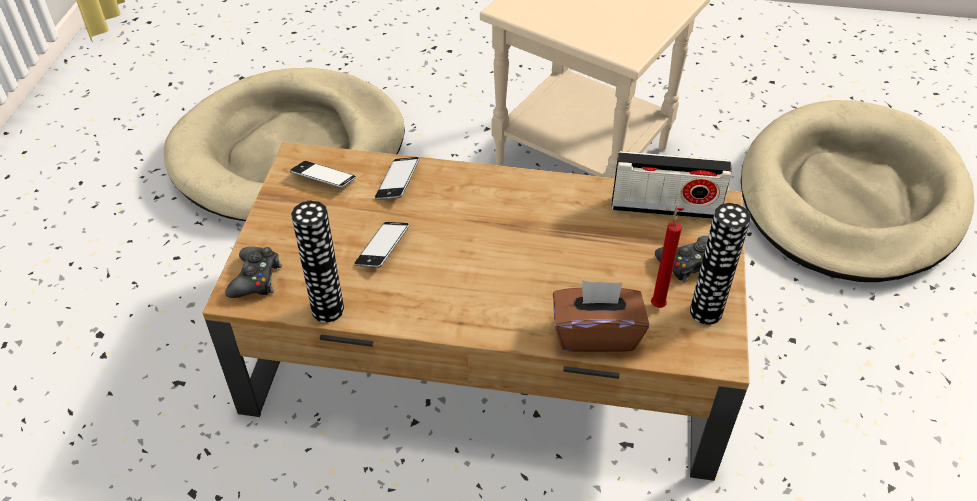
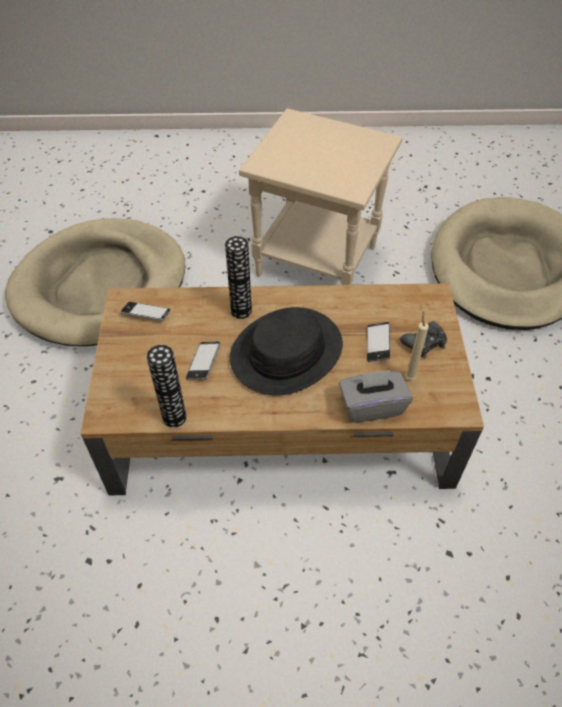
camera: 10 degrees left, 5 degrees up
(256, 278) = (114, 400): black game controller -> none
(398, 182) = (202, 309): phone -> phone (378, 344)
(496, 250) = (287, 352): none -> black hat
(596, 334) = (371, 406): brown tissue box -> grey tissue box
(658, 304) = (409, 377): red candle -> beige candle
(665, 208) = (399, 303): radio -> none
(706, 312) = (443, 378): vase -> vase (241, 310)

